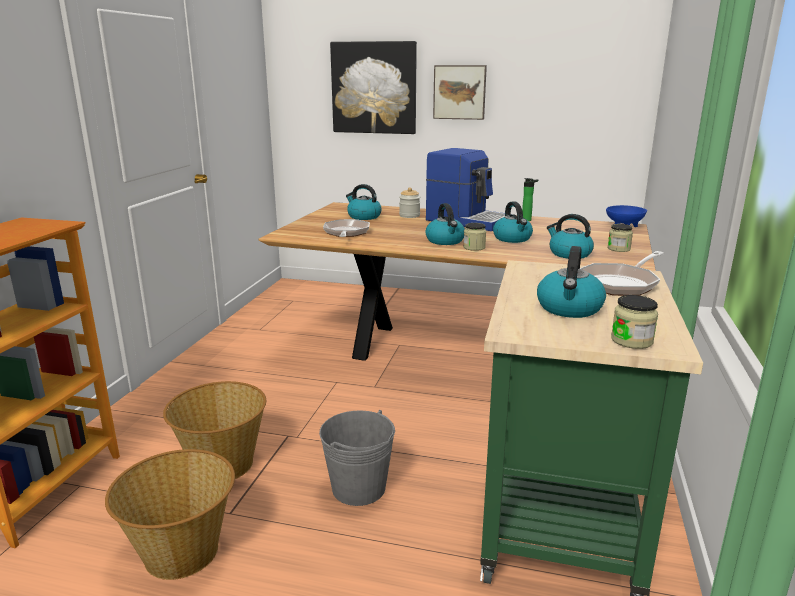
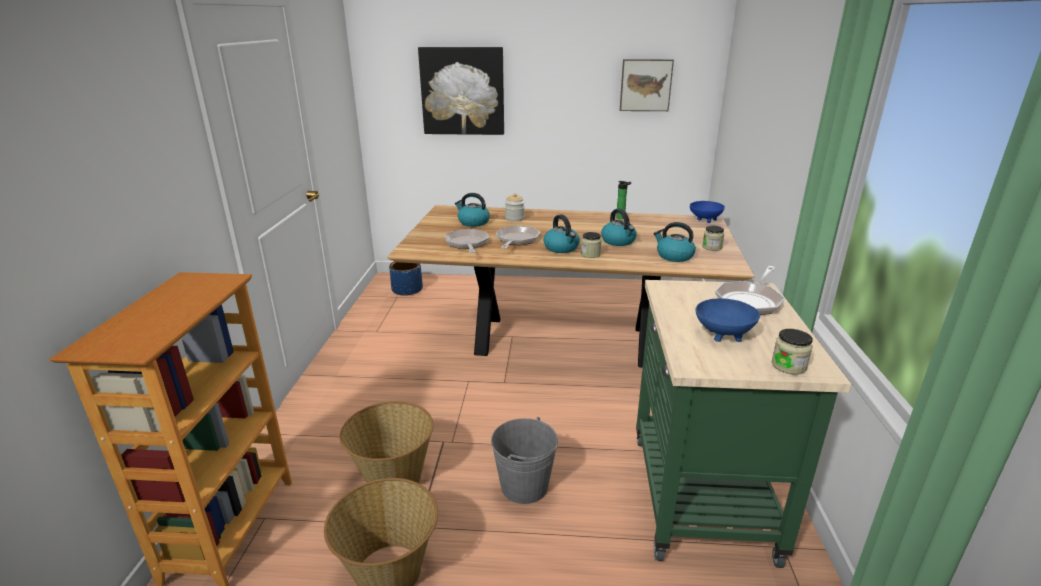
camera: 10 degrees left, 5 degrees up
(305, 295) = (407, 289): none -> blue planter
(400, 233) = (516, 240): none -> frying pan
(459, 92) = (545, 95): picture -> picture (645, 85)
(468, 221) = (570, 222): coffee machine -> none
(569, 308) = (724, 334): kettle -> blue bowl

